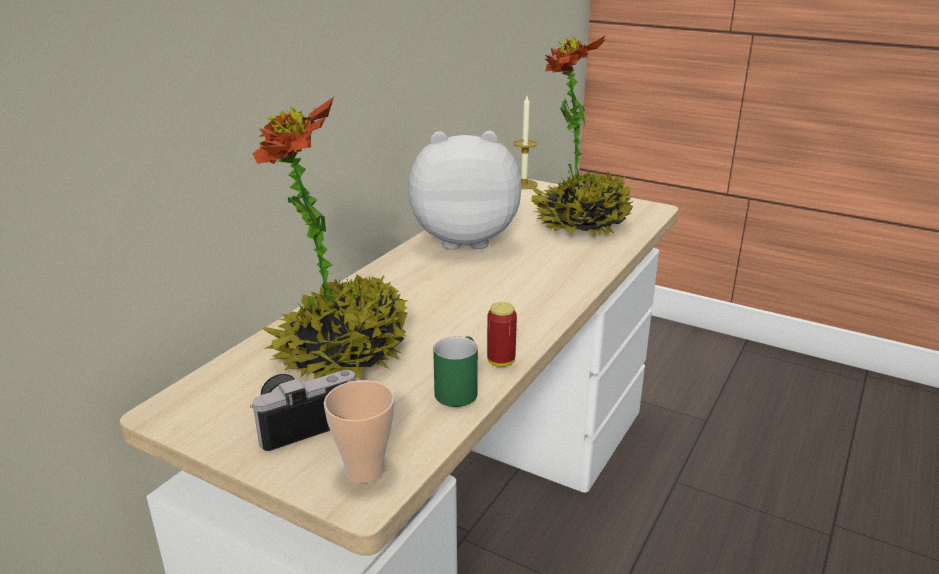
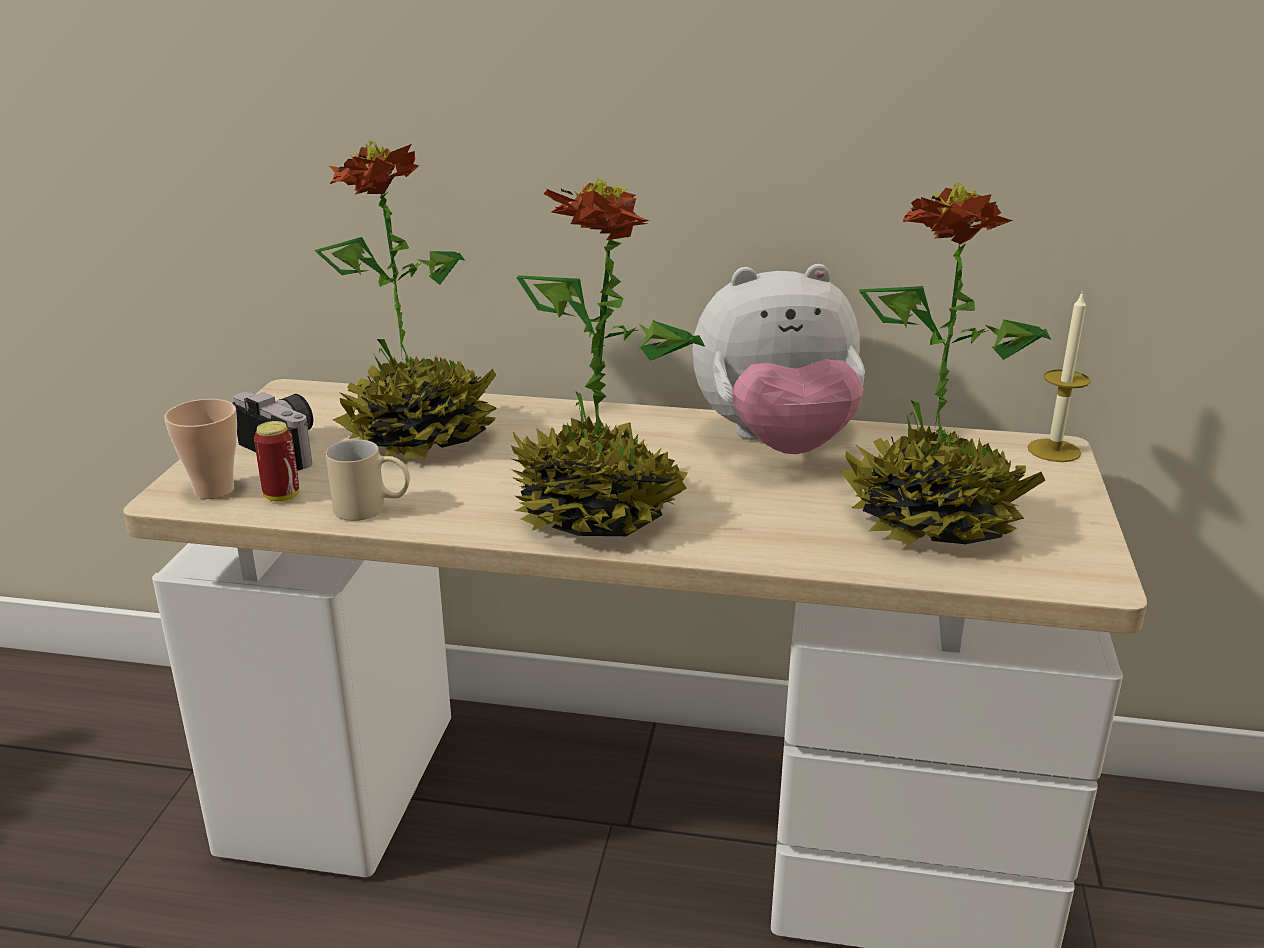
camera: 70 degrees right, 0 degrees up
(460, 388) = (372, 509): green mug -> beige mug
(464, 239) = (777, 444): plush toy -> plush toy turned 105 degrees clockwise
(501, 361) = (441, 522): can -> can (282, 496)
(520, 305) = (597, 512): none -> potted plant

